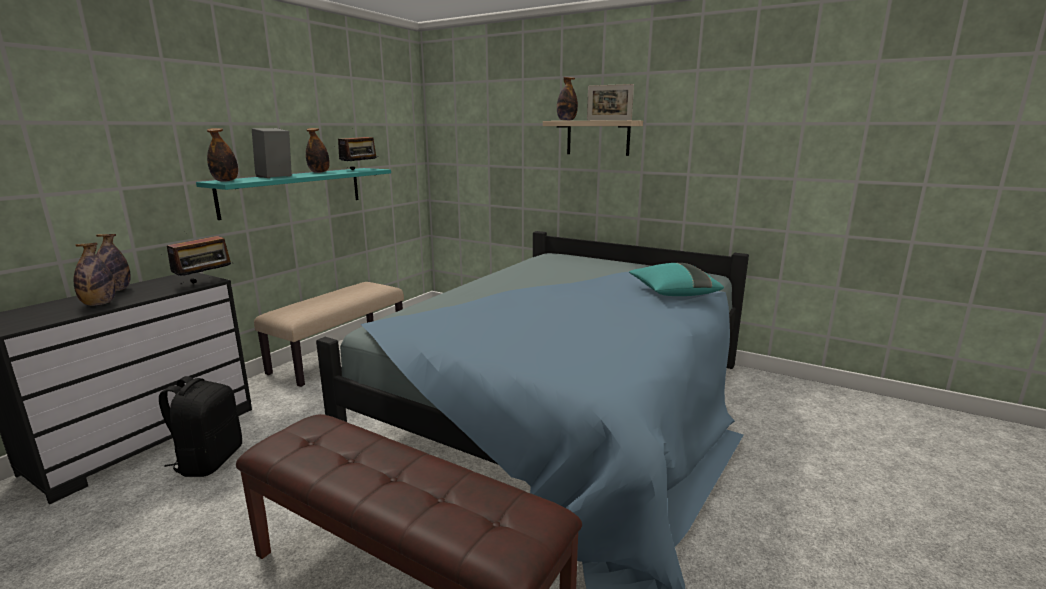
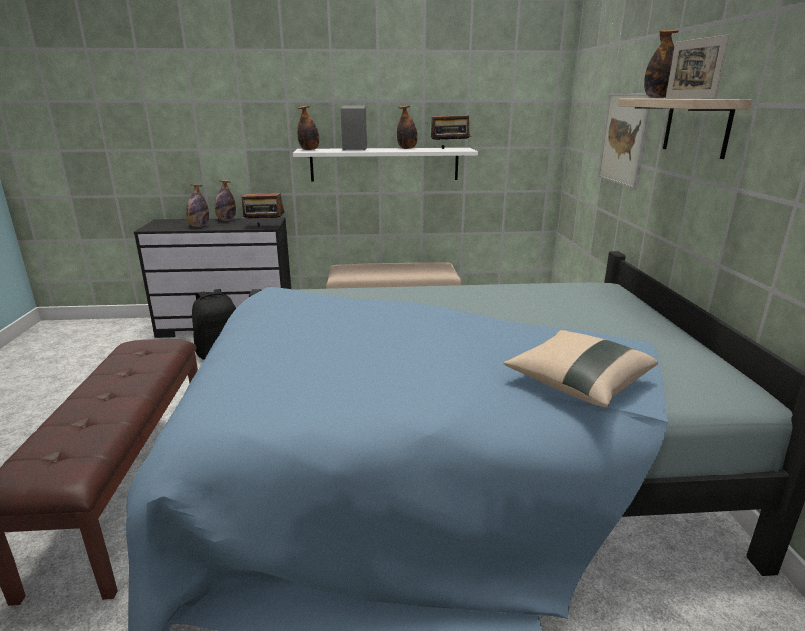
camera: 55 degrees right, 5 degrees up
(294, 191) = (384, 164): turquoise shelf -> white shelf
(516, 150) = (623, 139): none -> picture
(672, 293) = (577, 384): turquoise pillow -> beige pillow

